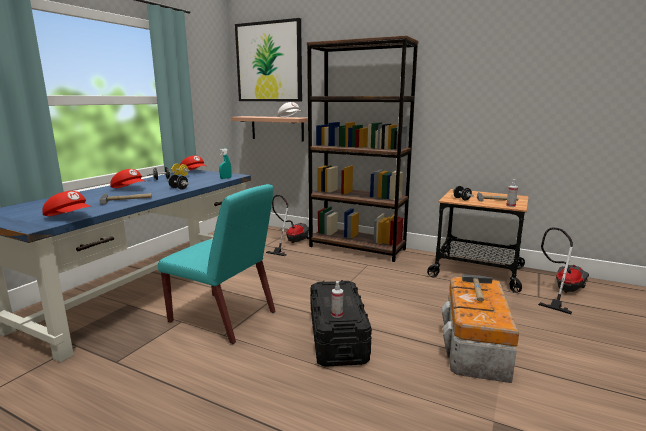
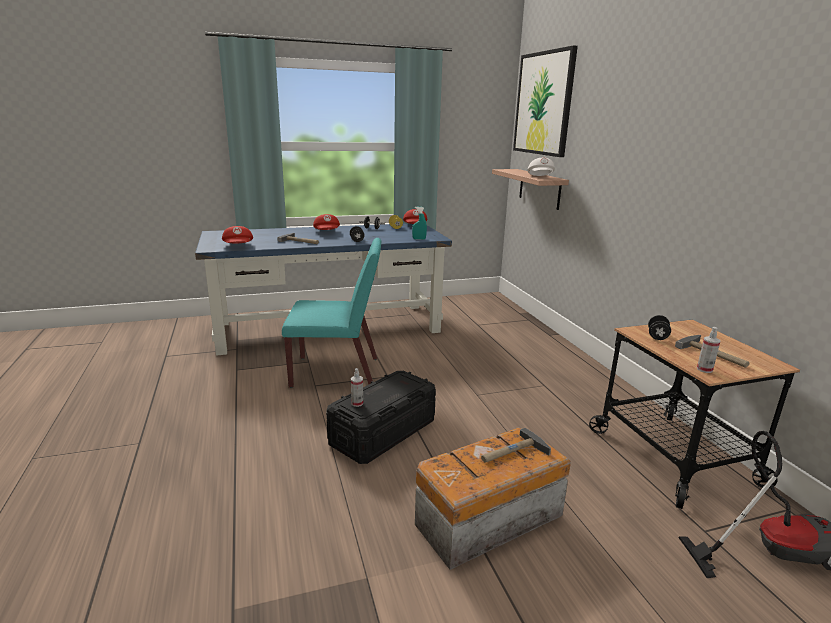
camera: 45 degrees right, 5 degrees up
(224, 317) = (337, 372): turquoise chair -> turquoise chair turned 75 degrees counterclockwise
(291, 242) = (508, 331): vacuum cleaner -> none
(357, 248) = (569, 363): brown bookcase -> none

